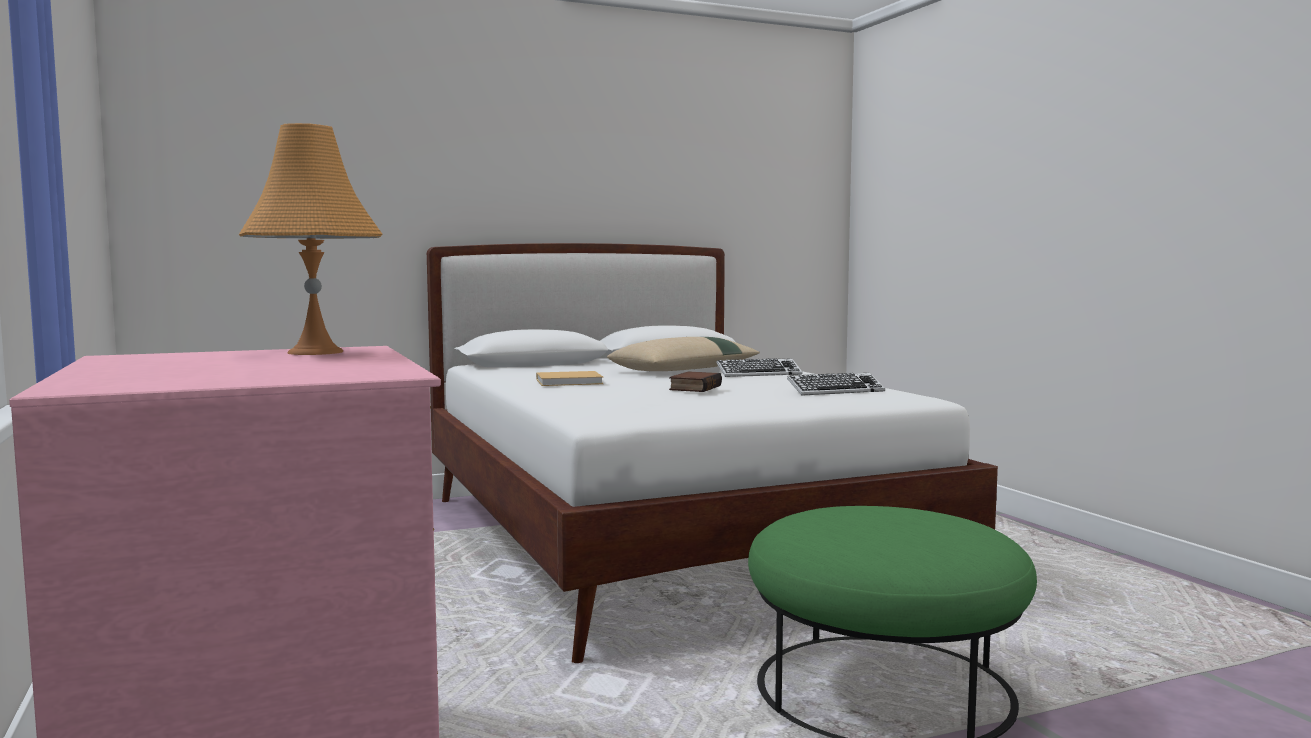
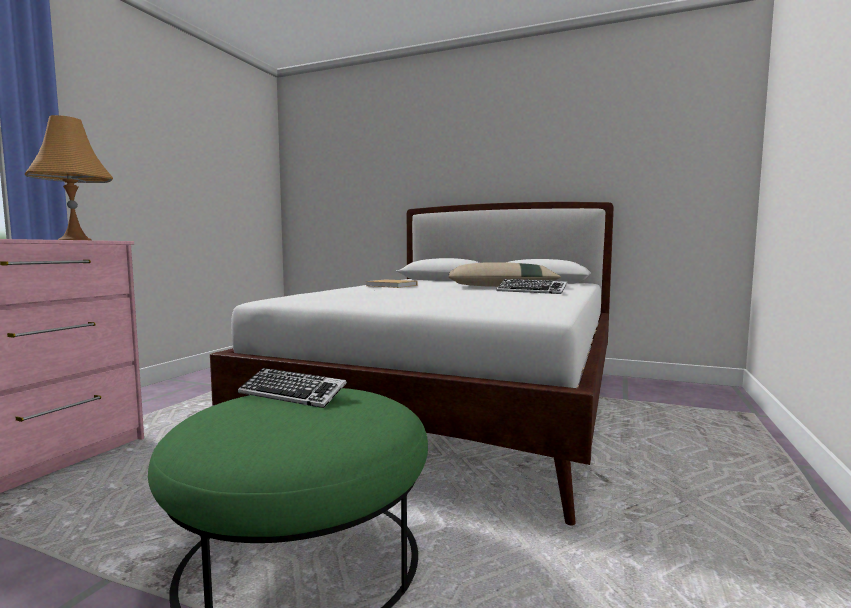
camera: 45 degrees right, 0 degrees up
(694, 387) = (425, 292): book -> none
(835, 391) = (508, 303): keyboard -> keyboard (292, 394)

